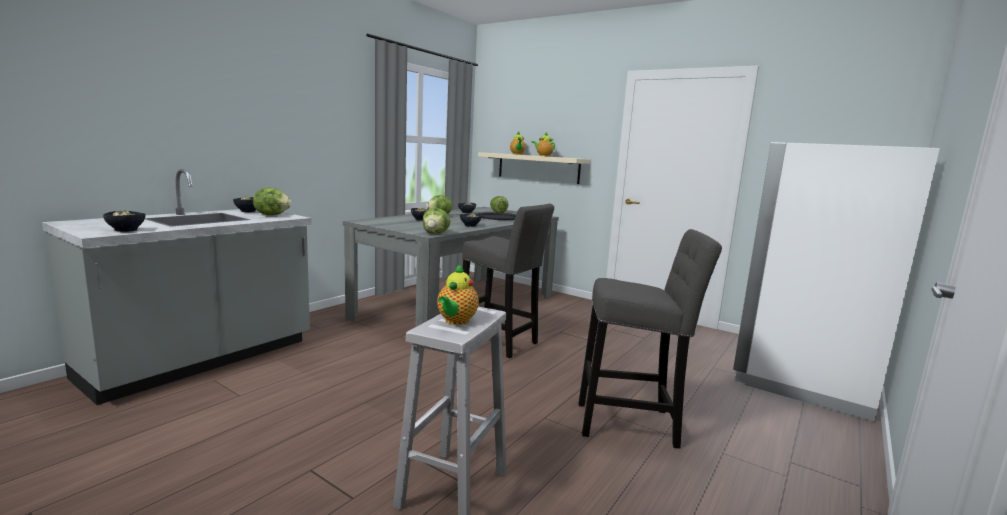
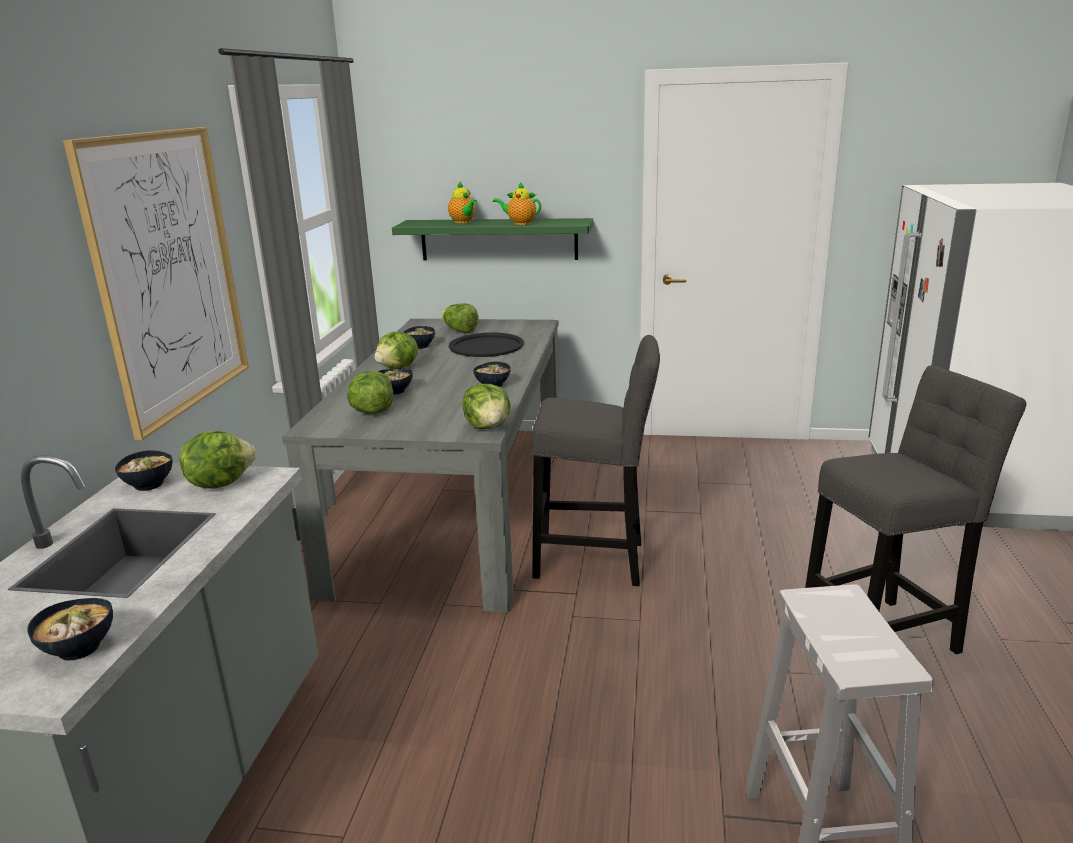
camera: 25 degrees left, 10 degrees up
(310, 130) = (169, 274): none -> picture
(395, 222) = (372, 412): none -> lettuce
(456, 321) = (846, 634): teapot -> none
(538, 168) = (498, 239): beige shelf -> green shelf

